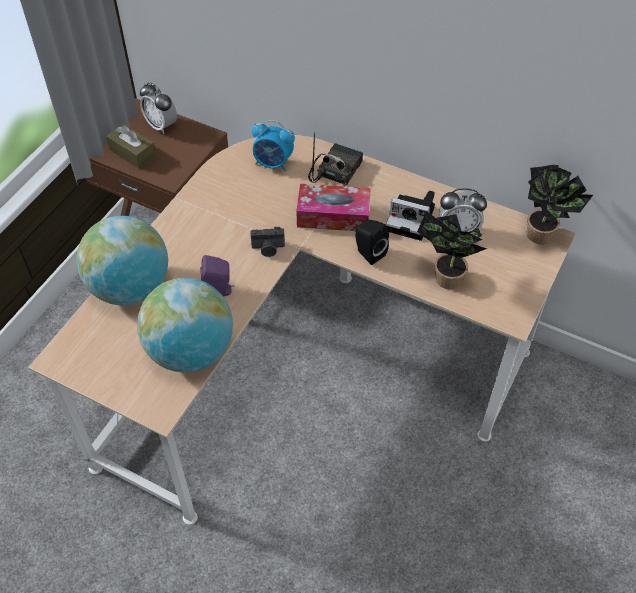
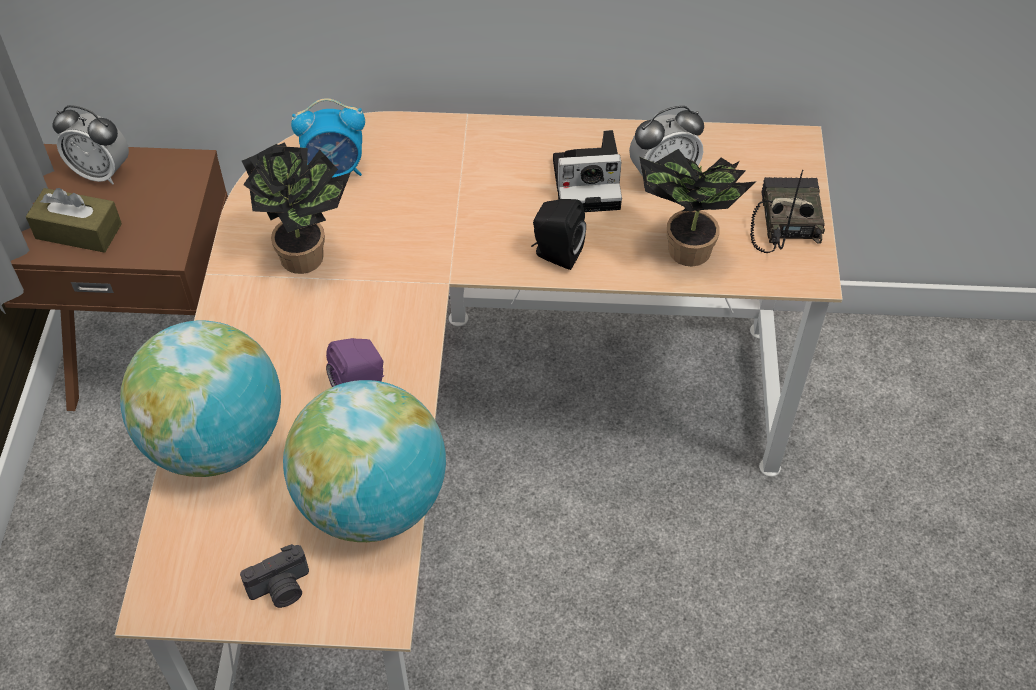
camera: 25 degrees left, 0 degrees up
(268, 249) = (402, 301): camera -> camera (281, 589)
(333, 215) = (472, 217): tissue box -> none
(335, 170) = (435, 149): radio -> radio (784, 221)
(543, 235) = (781, 144): potted plant -> potted plant (309, 256)

